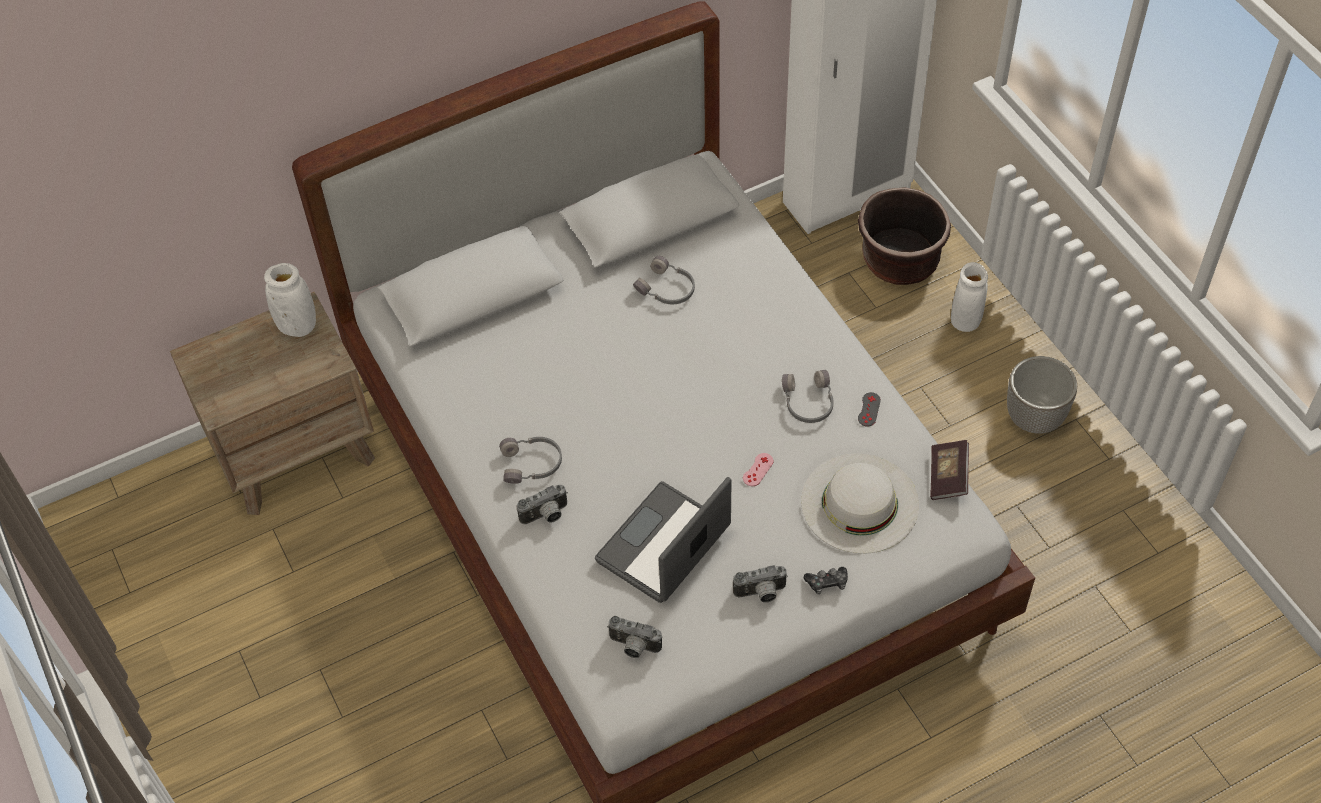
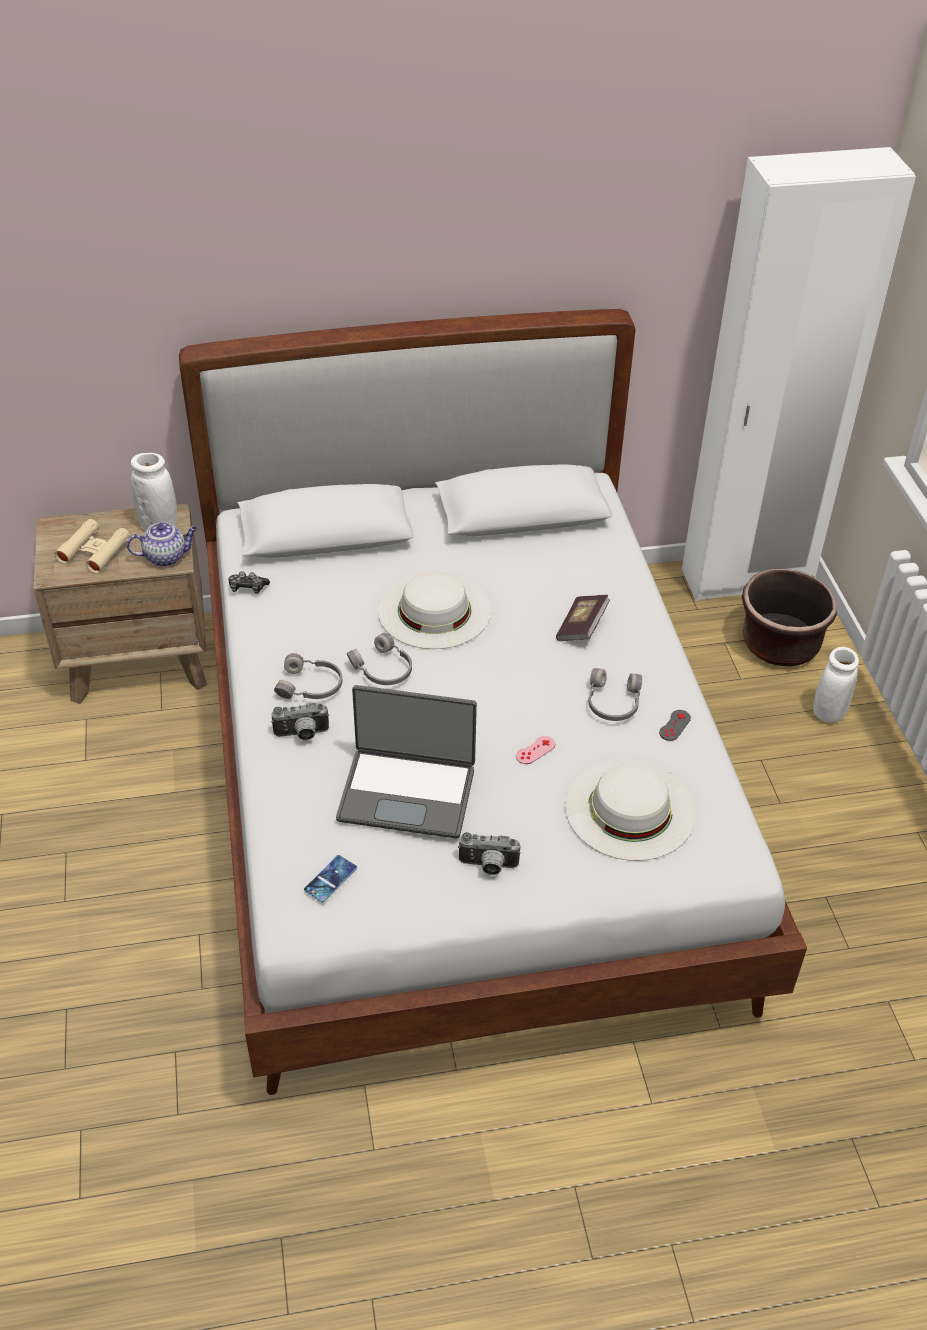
camera: 15 degrees right, 10 degrees down
(247, 373) = (94, 551): none -> beige binoculars
(322, 359) = (166, 557): none -> teapot
(611, 351) = (434, 610): none -> white hat
(633, 647) = (330, 879): camera -> phone
(665, 545) = (407, 792): laptop -> laptop turned 135 degrees counterclockwise
(666, 289) = (512, 572): grey headphones -> grey headphones (382, 669)
(827, 583) = (563, 876): game controller -> game controller (247, 588)
(948, 477) = (736, 810): book -> book (581, 627)
(1035, 417) = (873, 819): planter -> none

